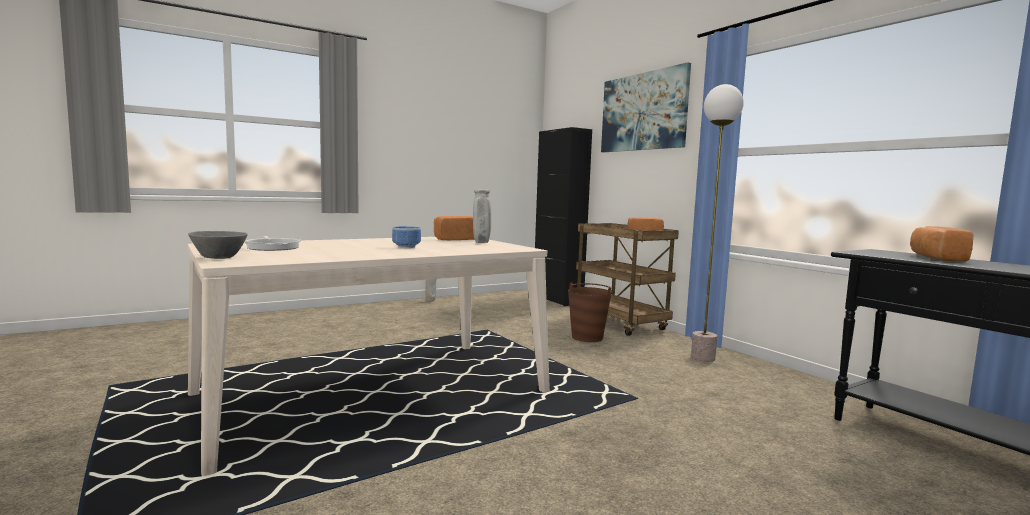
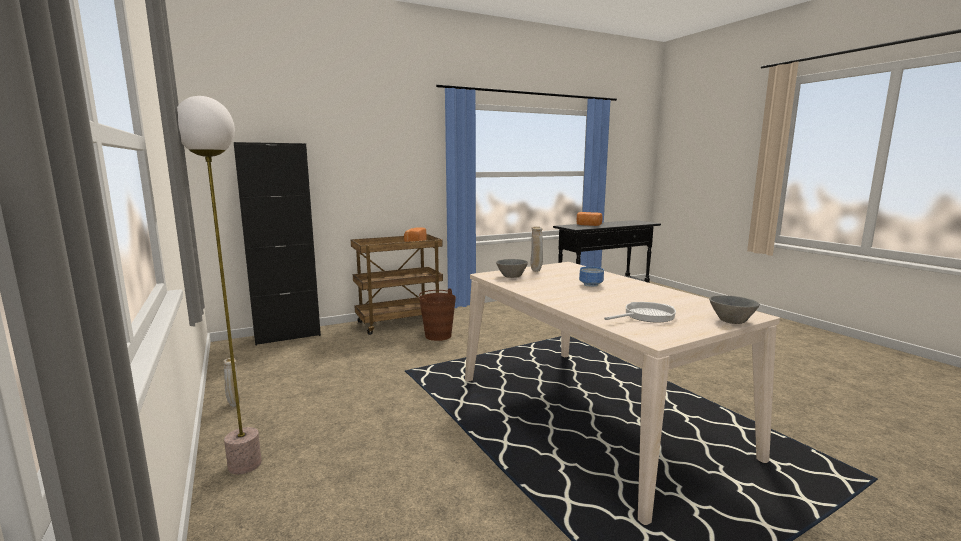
camera: 85 degrees left, 5 degrees up
(455, 239) = (511, 276): bread -> grey bowl
(643, 112) = (371, 135): picture -> none
(703, 358) = (489, 312): floor lamp -> floor lamp (244, 464)

